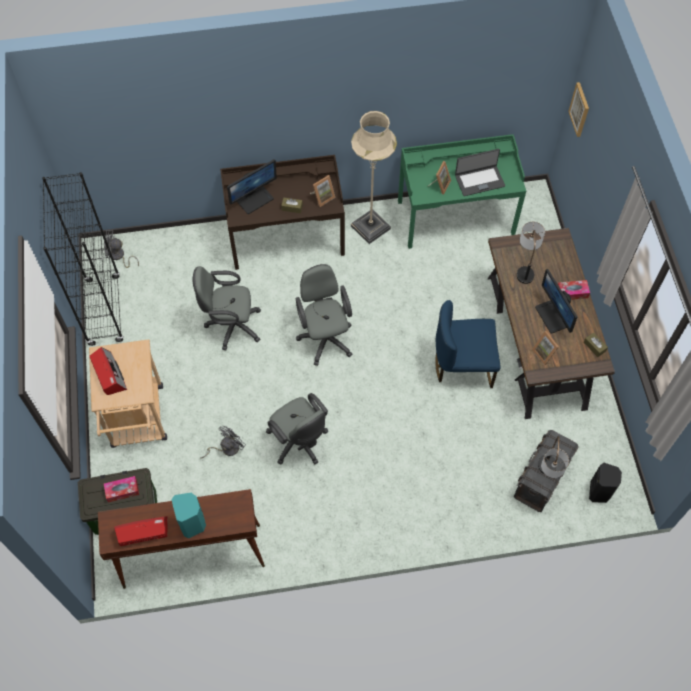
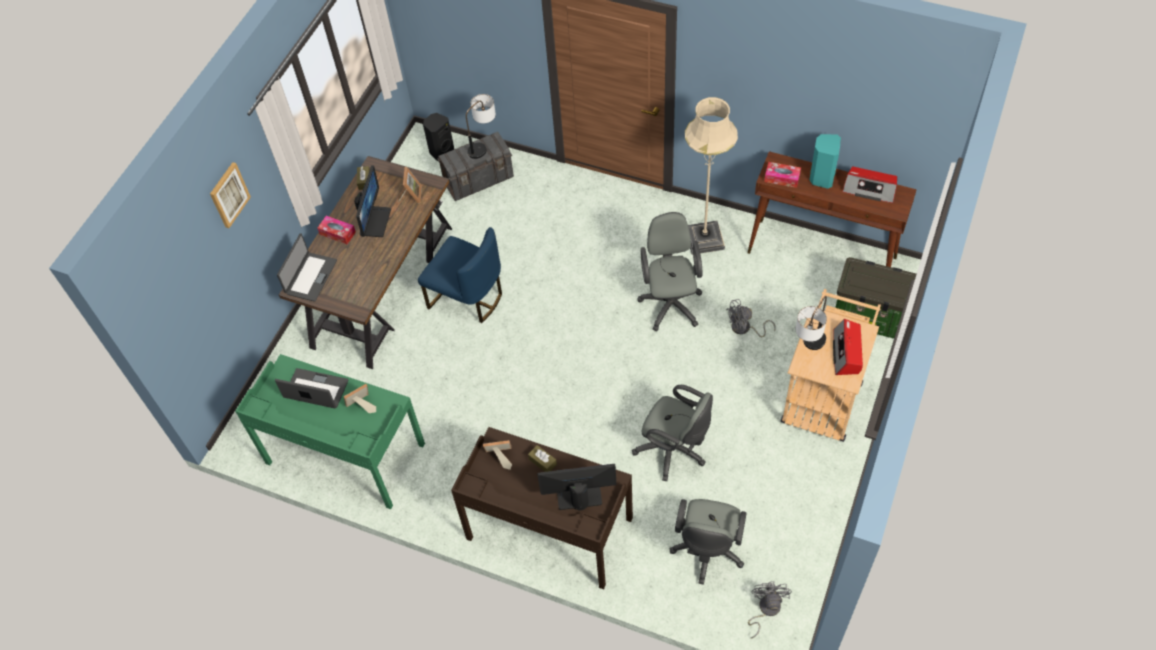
camera: 145 degrees left, 5 degrees down
(104, 310) = (812, 543): black bookcase -> none
(118, 256) = (766, 609): grey fan -> grey fan turned 120 degrees counterclockwise
(122, 491) = (871, 280): tissue box -> tissue box (782, 178)
(325, 337) = (581, 390): grey office chair -> grey office chair (707, 552)
(370, 227) = (446, 491): beige floor lamp -> beige floor lamp (704, 239)
(525, 267) = (357, 276): table lamp -> table lamp (808, 348)
(558, 250) = (310, 277): none -> laptop
(580, 109) = (173, 322): picture -> picture (229, 195)

